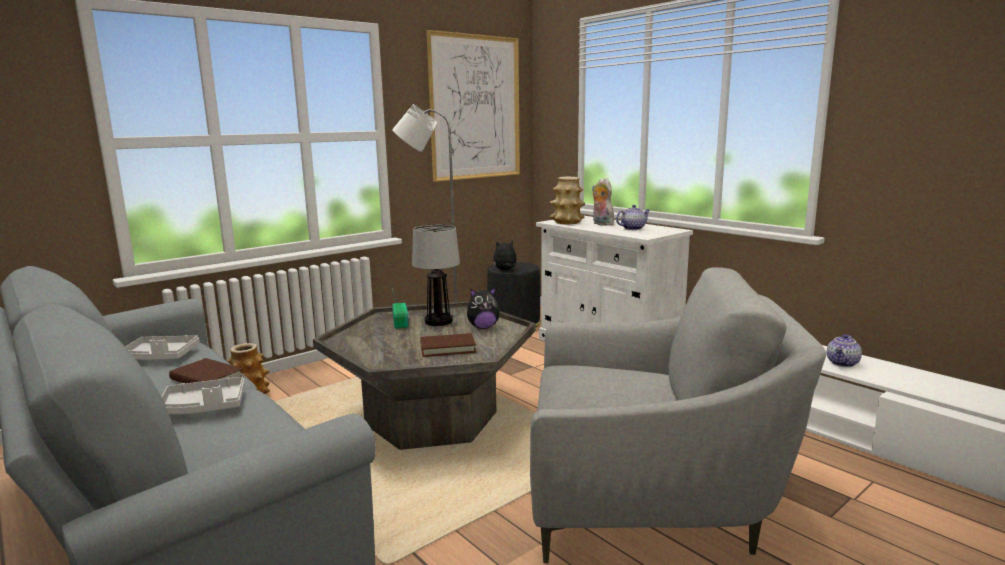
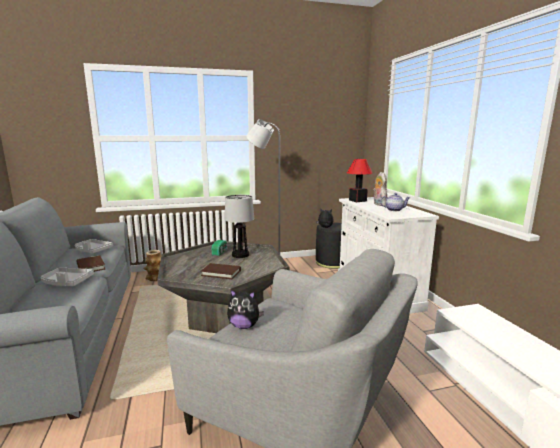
camera: 25 degrees right, 0 degrees up
(475, 108) = (320, 122): picture -> none
(483, 327) = (259, 263): plush toy -> plush toy (244, 326)
(567, 222) = (358, 201): vase -> table lamp
(843, 363) = (521, 349): teapot -> none

